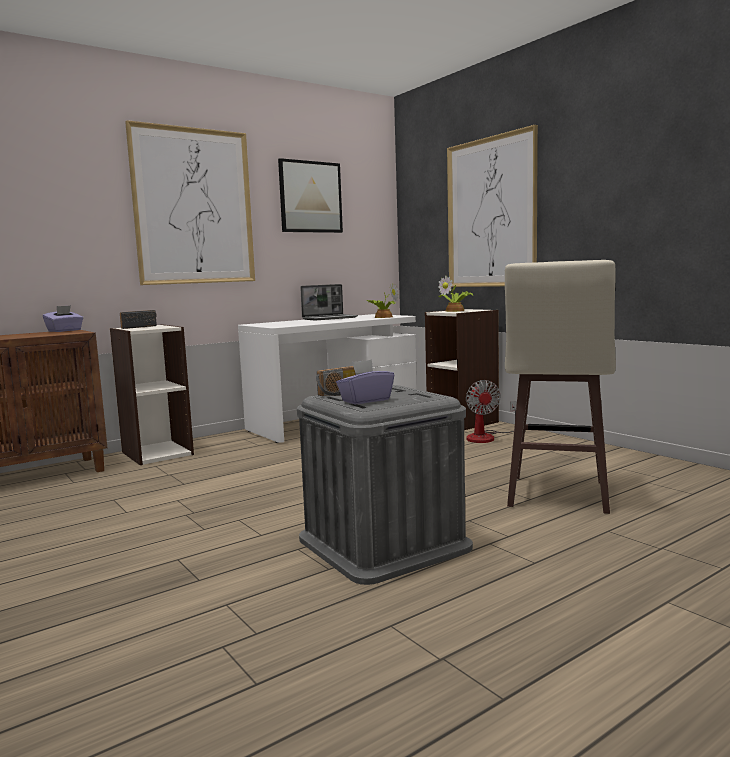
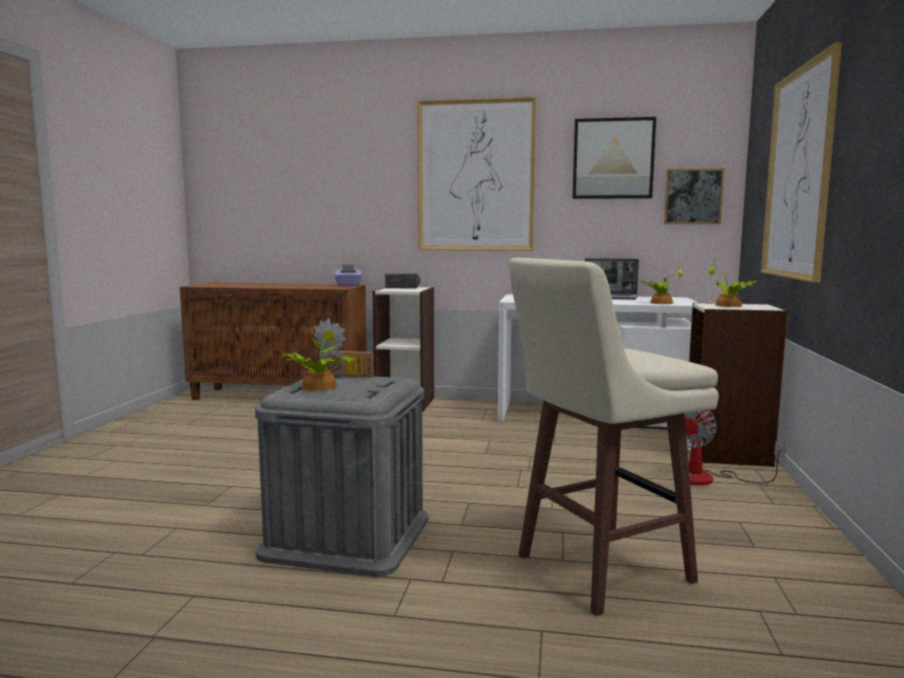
camera: 45 degrees right, 0 degrees up
(365, 400) = (317, 387): purple tissue box -> potted plant
(367, 231) = (693, 196): none -> picture

